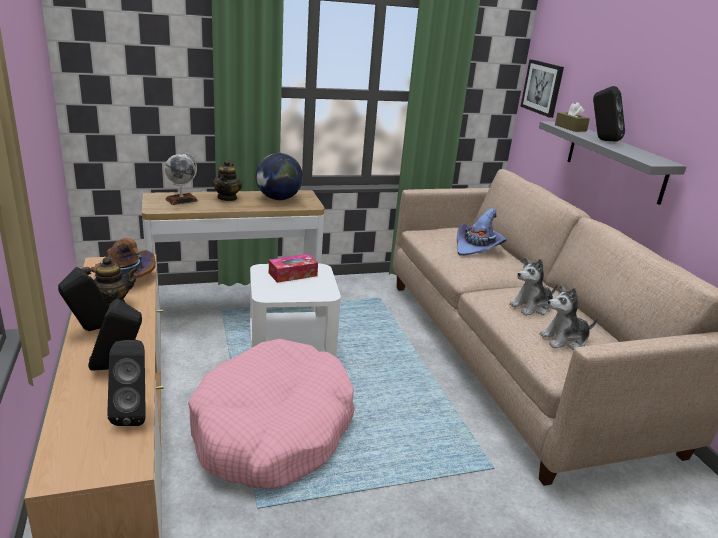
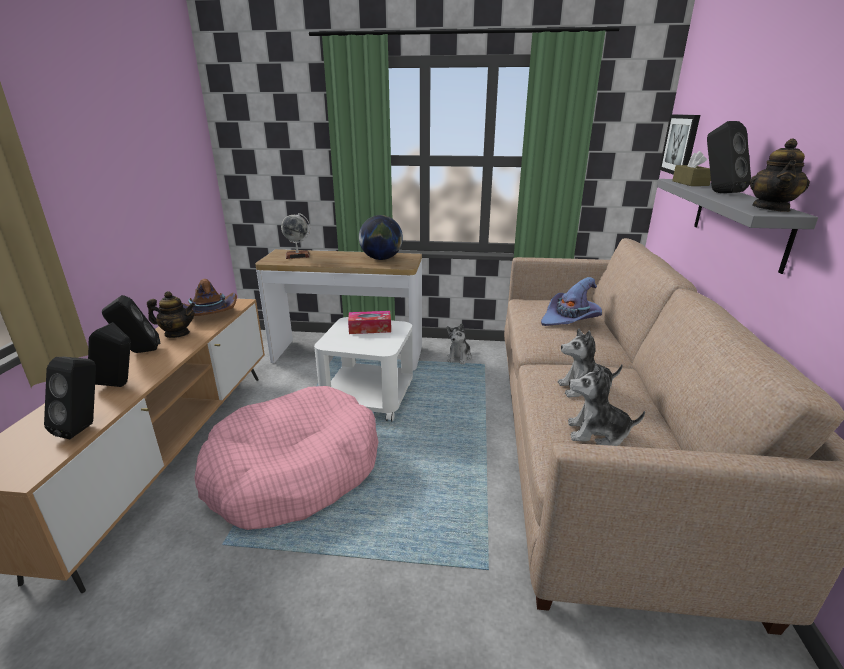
camera: 25 degrees right, 0 degrees up
(227, 198) = (337, 256): teapot -> teapot (771, 208)
(351, 294) = (459, 357): none -> plush toy

